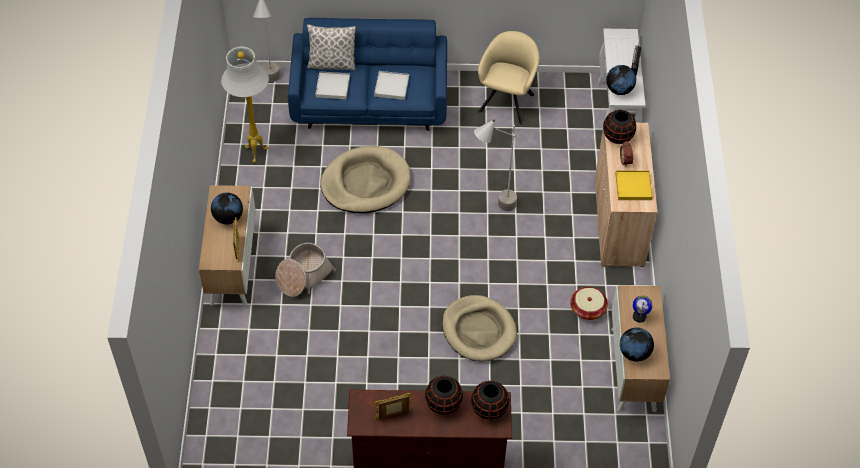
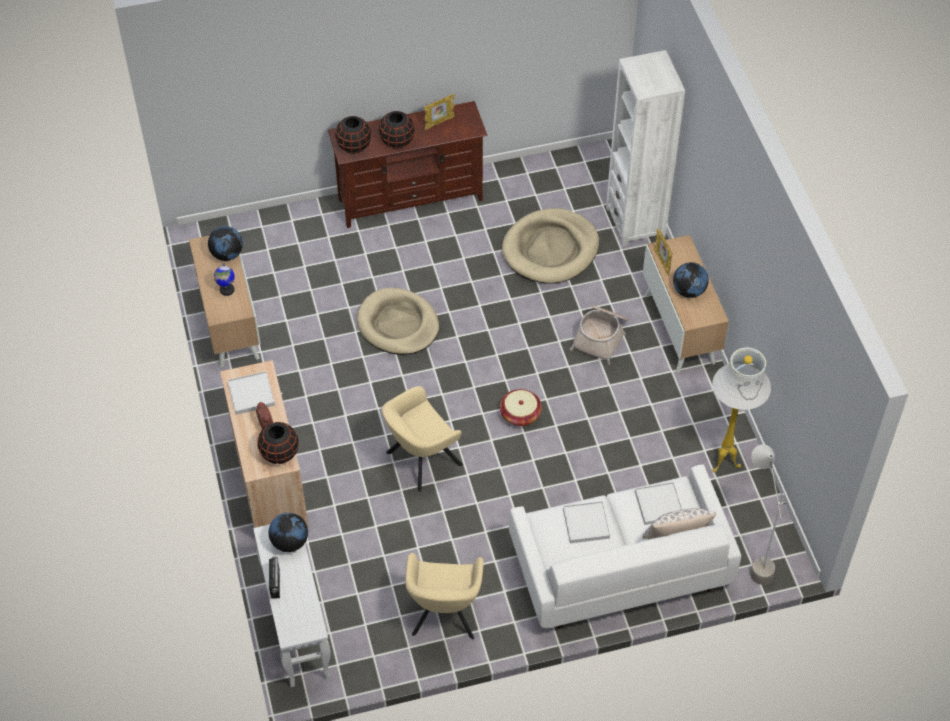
camera: 165 degrees right, 0 degrees up
(218, 381) = (635, 222): none -> white bookcase
(365, 183) = (579, 457): beige dog bed -> beige dog bed (550, 249)
(370, 102) = (619, 568): blue sofa -> white sofa
(493, 209) = (420, 460): grey floor lamp -> beige armchair
(588, 309) = (288, 372): basket -> basket (520, 414)
(633, 186) = (251, 394): yellow tray -> white tray

